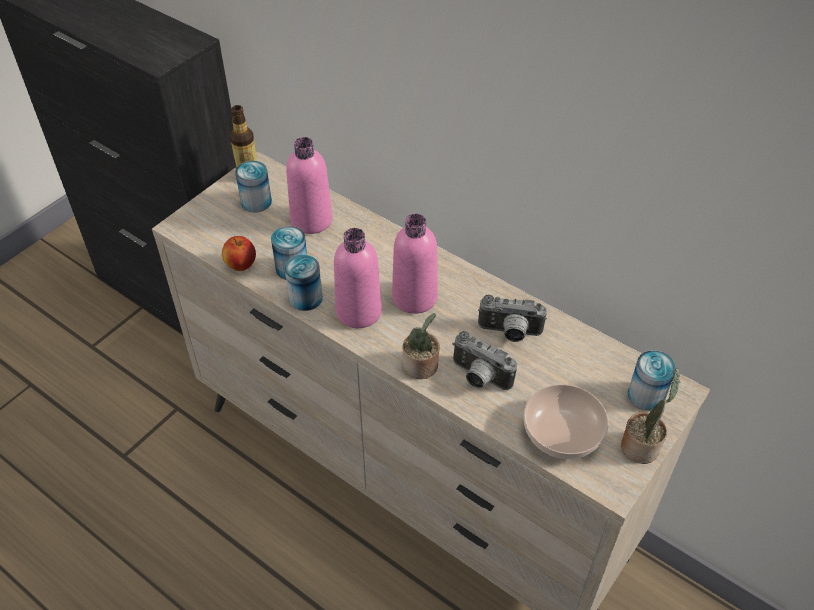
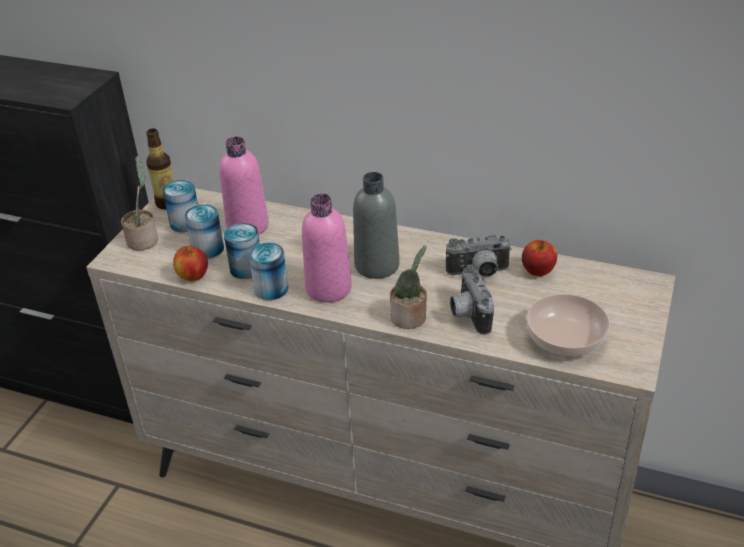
camera: 15 degrees left, 10 degrees down
(414, 297) = (377, 265): pink bottle -> grey bottle
(478, 378) = (467, 314): camera -> camera turned 60 degrees clockwise
(569, 346) = (537, 271): none -> apple
(642, 445) = (640, 331): potted plant -> potted plant (144, 240)
(646, 395) = (624, 292): can -> can (208, 249)

